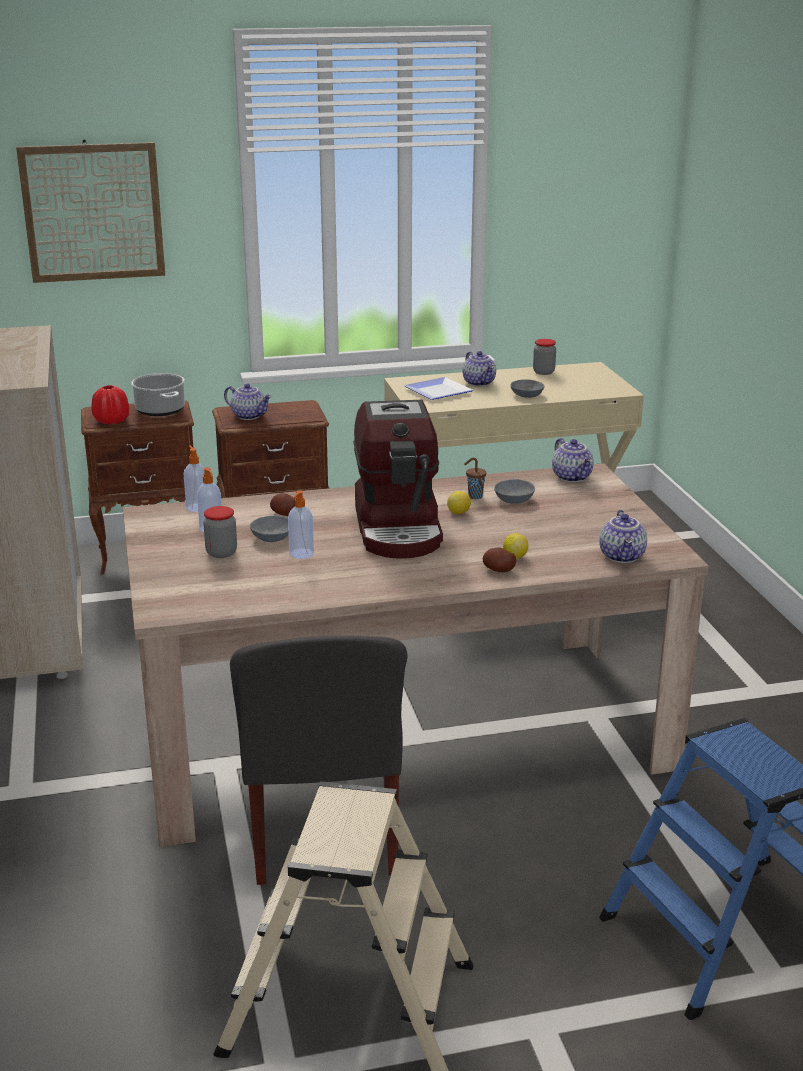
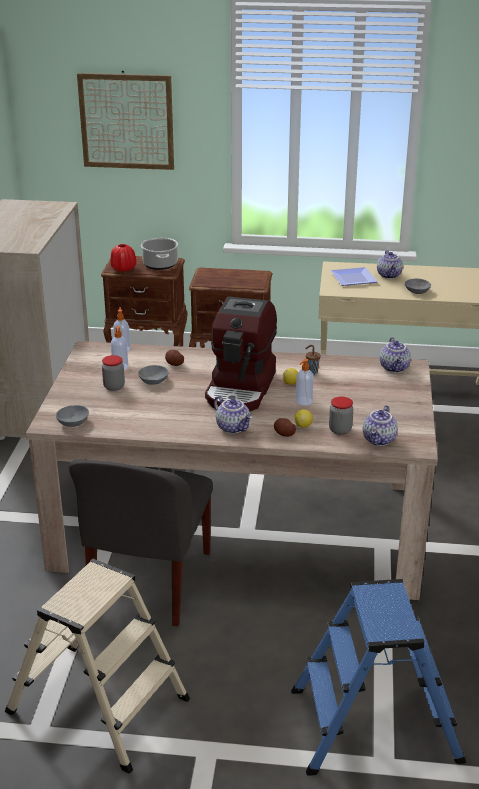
camera: 20 degrees right, 5 degrees up
(249, 416) = (216, 278): teapot -> teapot (233, 427)
(301, 554) = (163, 397): soap dispenser -> soap dispenser (303, 401)
(513, 499) = (337, 379): grey bowl -> grey bowl (73, 421)
(543, 372) = (446, 272): jar -> jar (340, 430)

